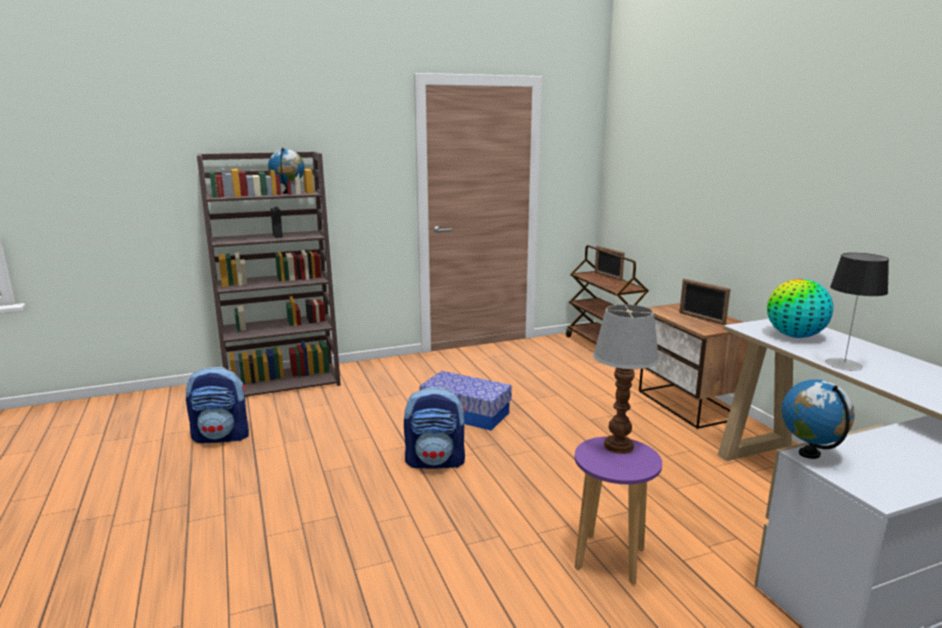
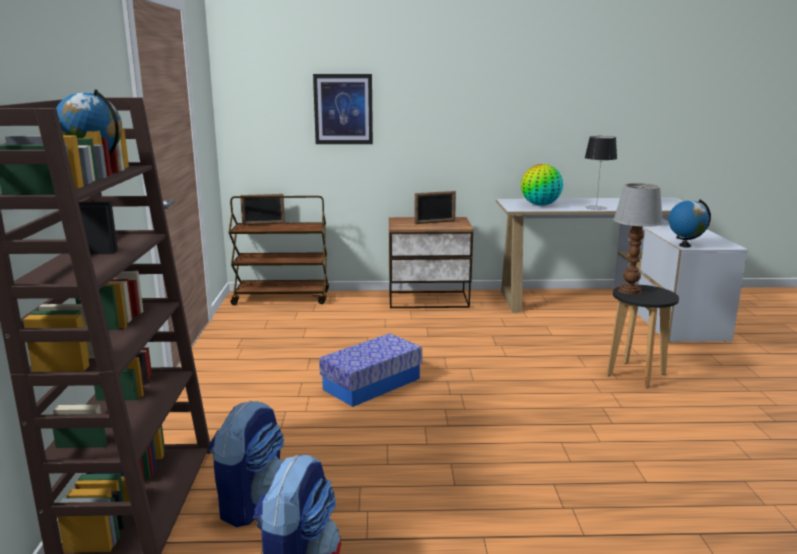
camera: 70 degrees left, 0 degrees up
(436, 461) = (467, 415): backpack -> backpack (251, 503)
(609, 559) = (636, 375): purple stool -> black stool
(676, 178) = (343, 109): none -> picture

